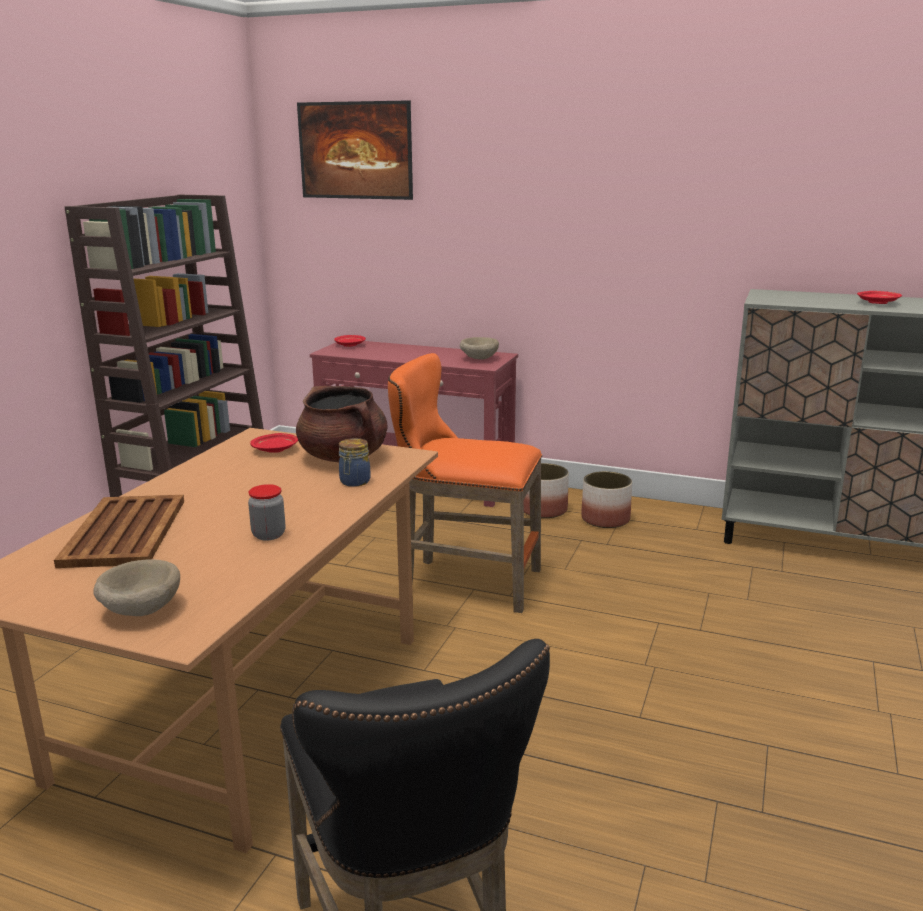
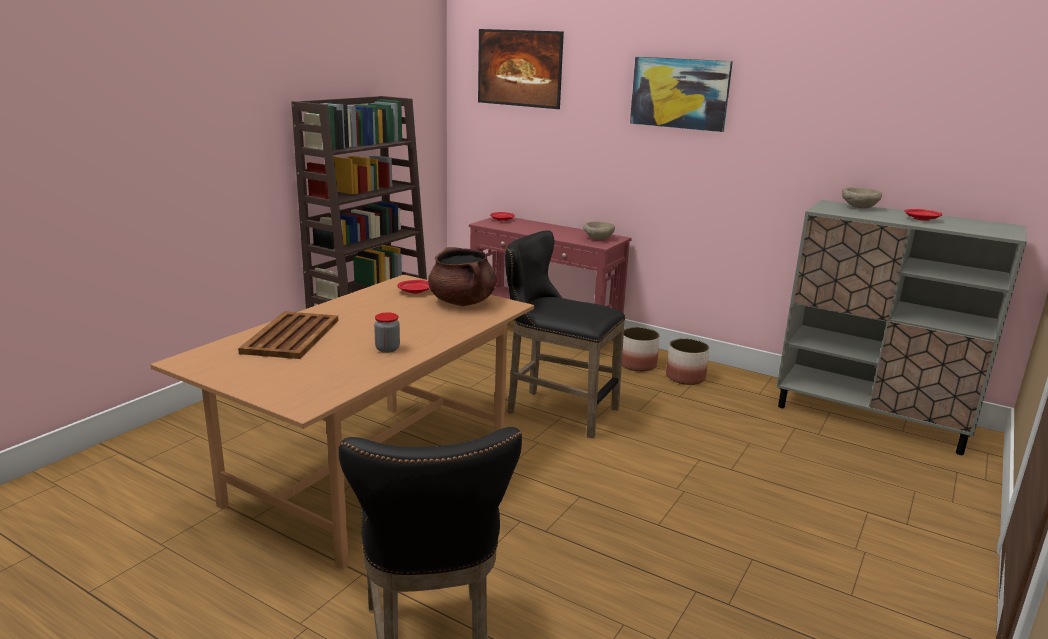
camera: 10 degrees right, 0 degrees up
(140, 610) = (284, 387): beige bowl -> beige bowl (858, 208)
(354, 482) = (462, 320): jar -> none
(464, 582) = (556, 410): orange stool -> black stool
(566, 170) = (679, 93): none -> picture

